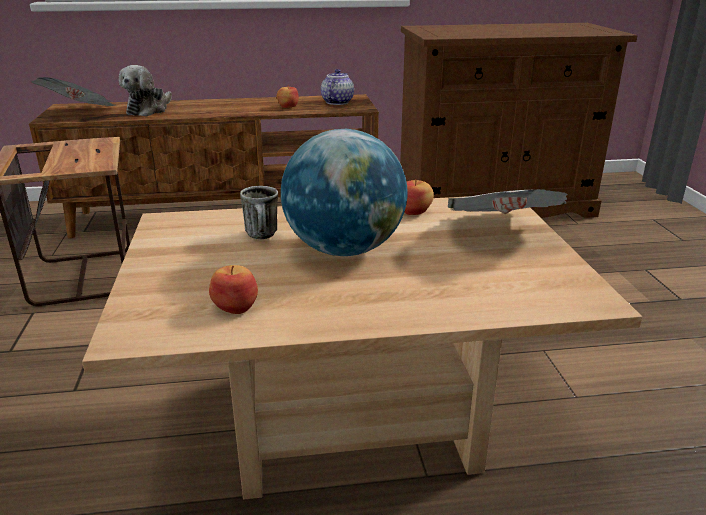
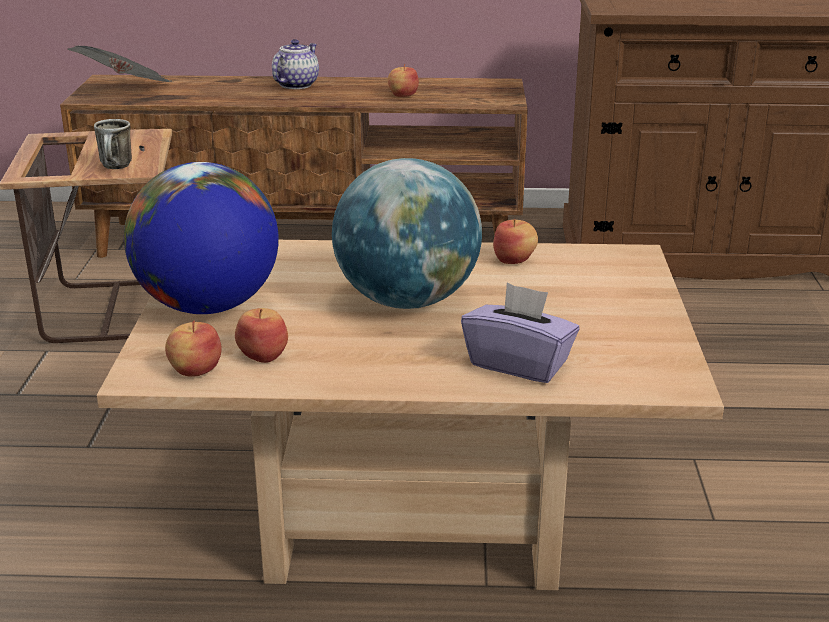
camera: 10 degrees right, 0 degrees up
(149, 110) = (215, 90): plush toy -> none
(175, 267) = (208, 306): none -> globe
(175, 326) = (195, 370): none -> apple
(263, 237) = (317, 278): mug -> mug (117, 167)
(337, 102) = (475, 90): teapot -> teapot (296, 85)
(459, 295) = (519, 364): none -> purple tissue box
(501, 233) = (609, 295): newspaper -> none

